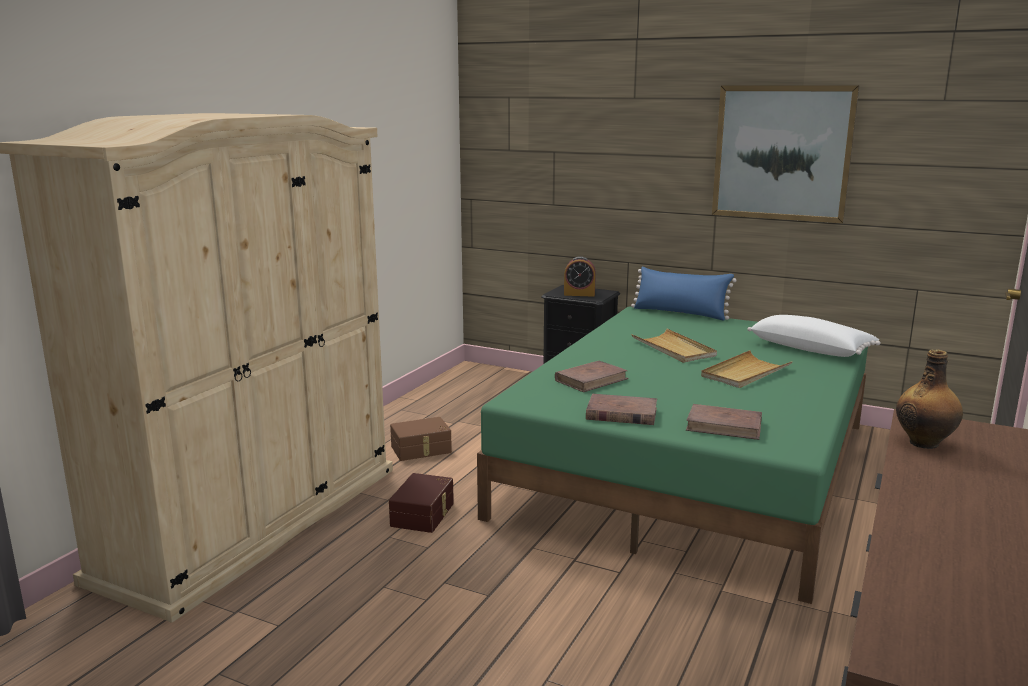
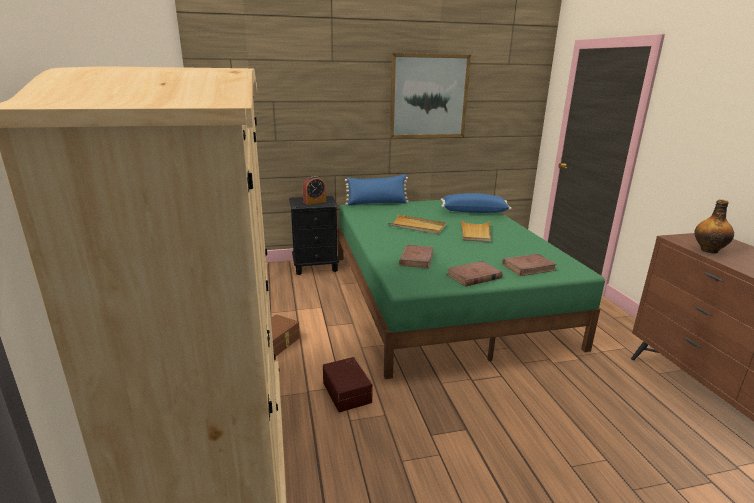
camera: 40 degrees left, 5 degrees up
(811, 349) = (474, 211): white pillow -> blue pillow

